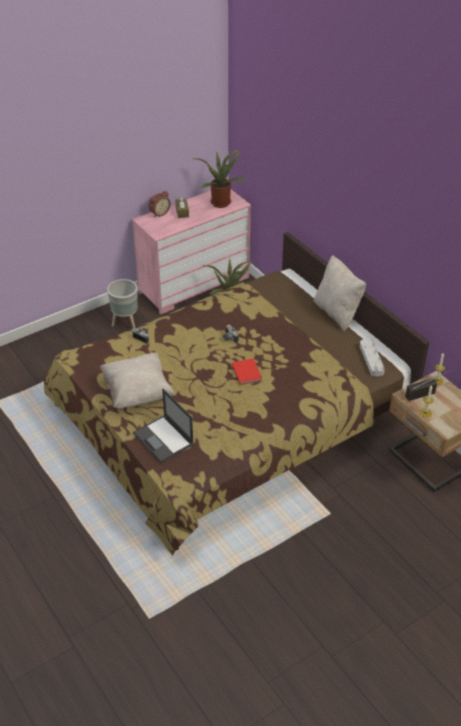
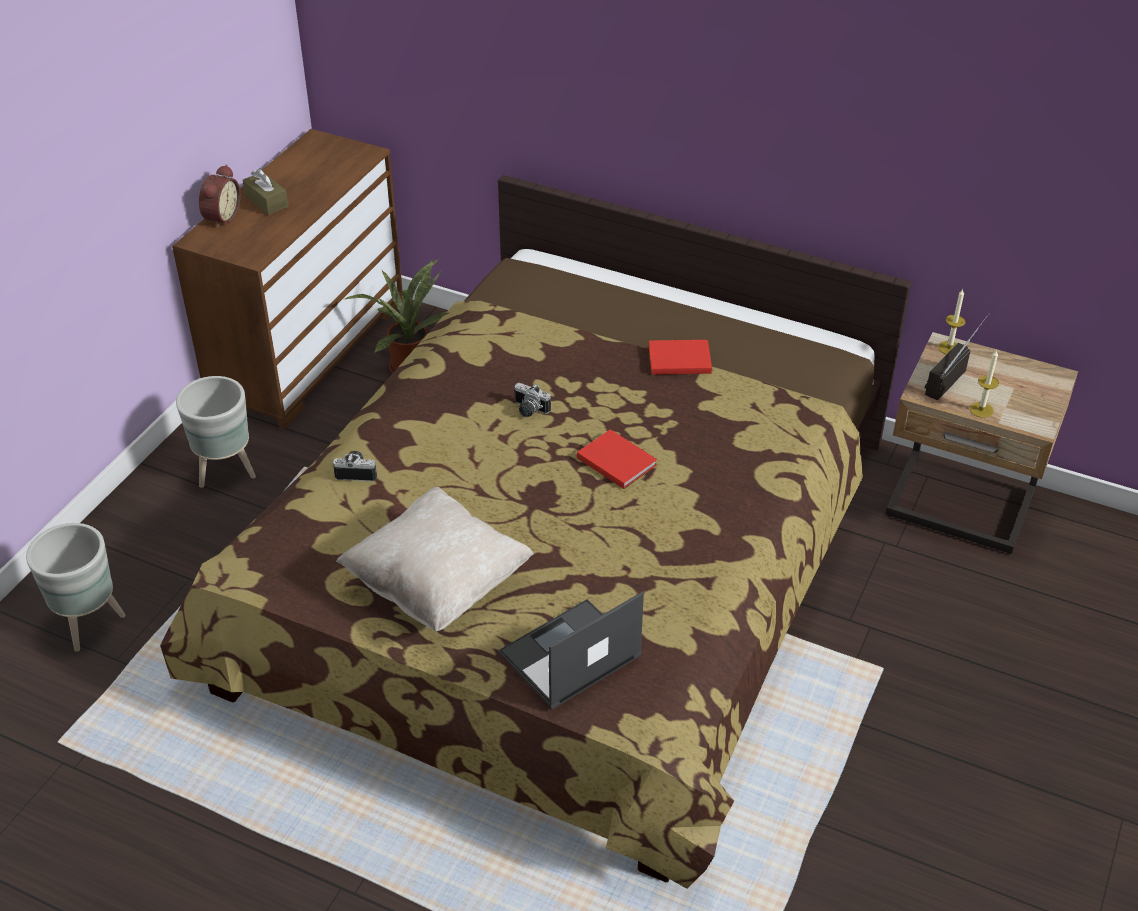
camera: 30 degrees left, 0 degrees up
(36, 363) = (90, 624): none -> grey planter
(164, 439) = (569, 655): laptop -> laptop turned 120 degrees clockwise
(194, 284) = (307, 350): pink dresser -> brown dresser
(221, 201) = (328, 160): potted plant -> none
(310, 340) = (677, 359): none -> red book
(337, 313) = (677, 296): beige pillow -> none
(371, 359) = (804, 355): grey tray -> none

